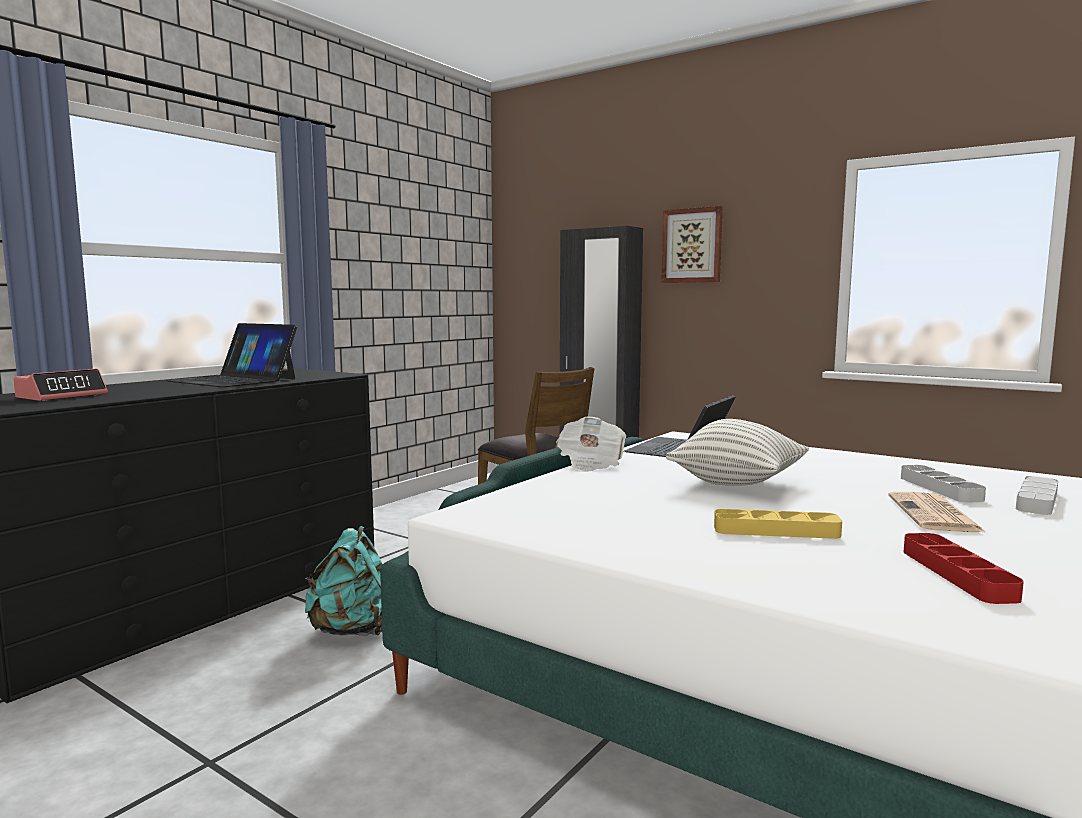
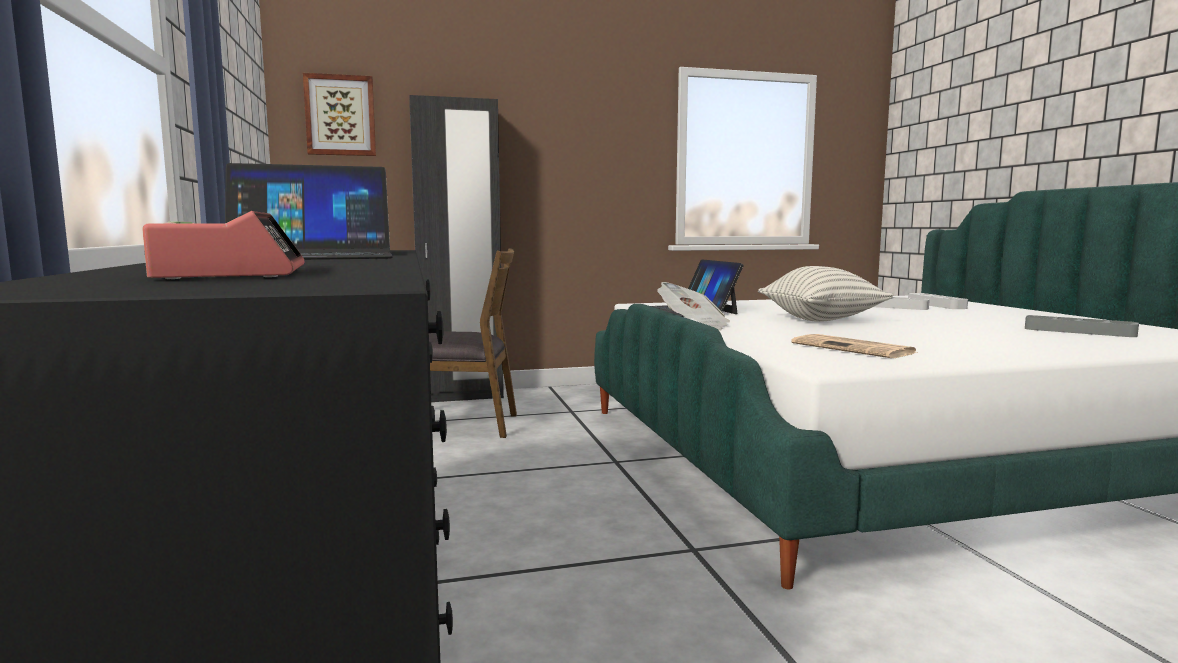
camera: 50 degrees left, 0 degrees up
(352, 630) = (600, 573): turquoise backpack -> none
(692, 245) = (546, 128): picture -> picture (340, 115)
(776, 531) = (961, 333): yellow tray -> none
(935, 514) = (949, 315): newspaper -> newspaper (854, 348)
(957, 574) = (1079, 331): red tray -> grey tray

